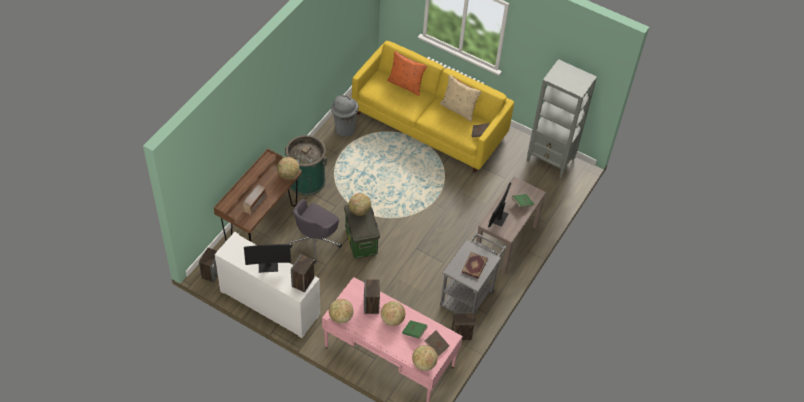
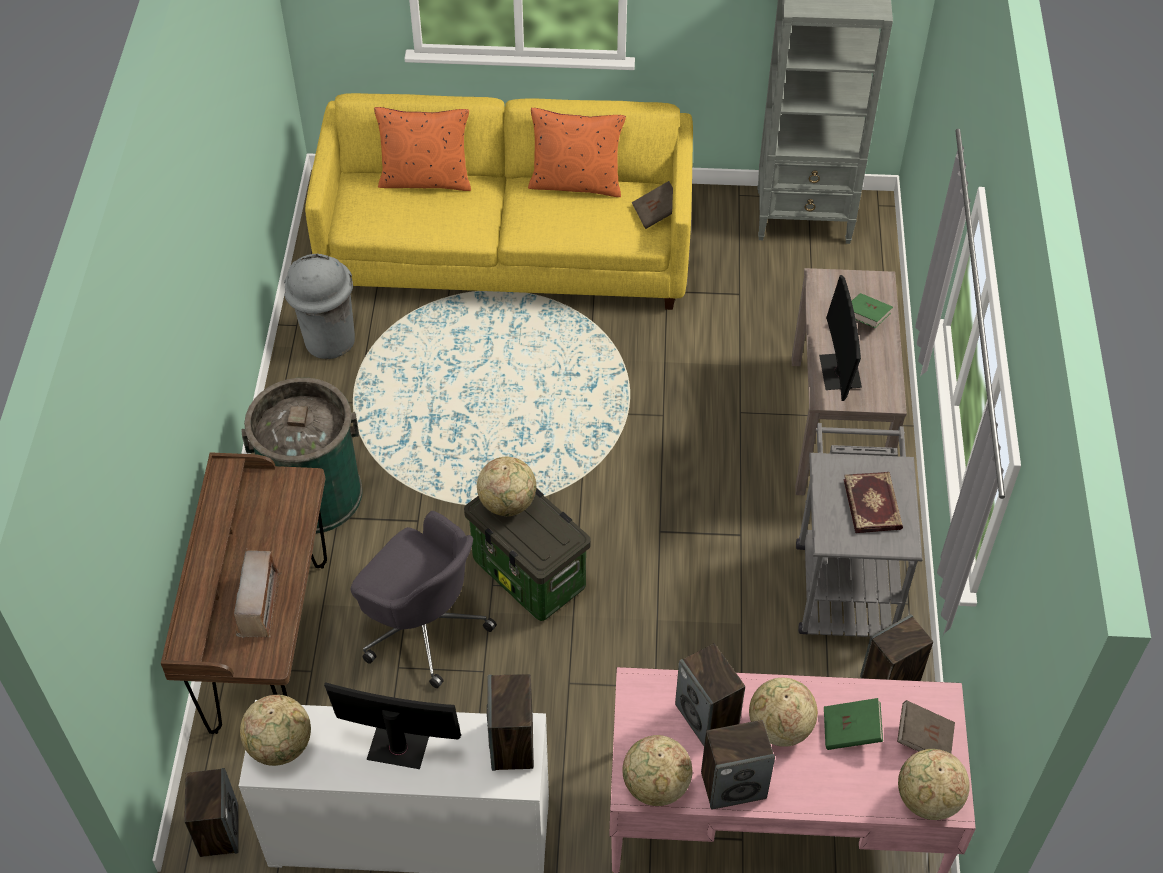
camera: 25 degrees left, 0 degrees up
(268, 266) = (398, 746): monitor -> monitor turned 135 degrees counterclockwise
(288, 175) = (298, 495): globe -> globe (280, 746)
(315, 241) = (423, 626): grey office chair -> grey office chair turned 60 degrees counterclockwise
(365, 329) = (733, 785): none -> speaker
(458, 109) = (576, 183): beige pillow -> orange pillow

